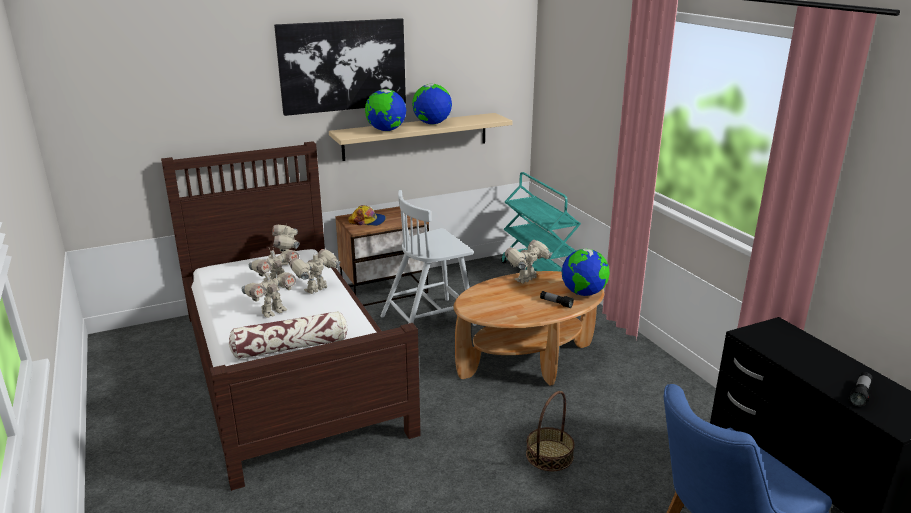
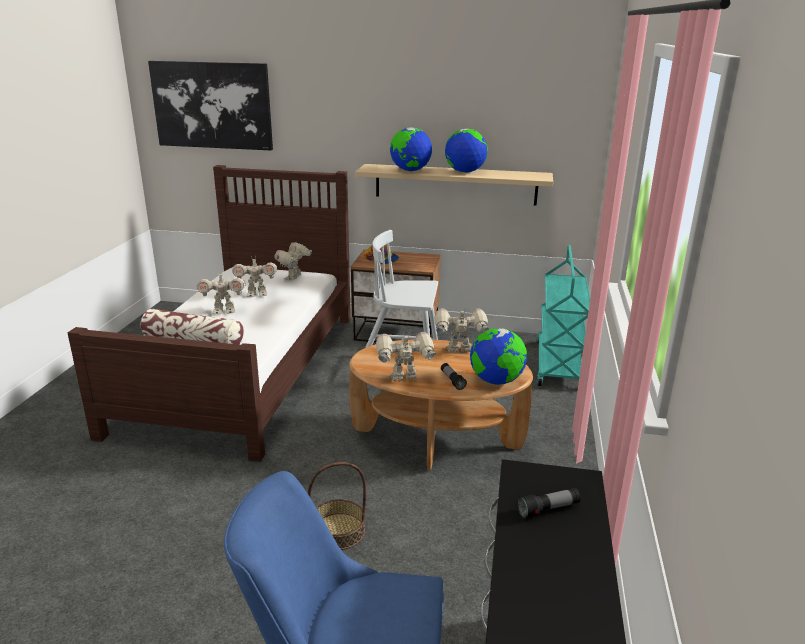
camera: 35 degrees right, 0 degrees up
(317, 290) = (279, 305): toy robot -> toy robot (404, 378)
(343, 66) = (382, 100): picture -> picture (212, 105)
(860, 394) = (537, 602): flashlight -> flashlight (548, 509)

